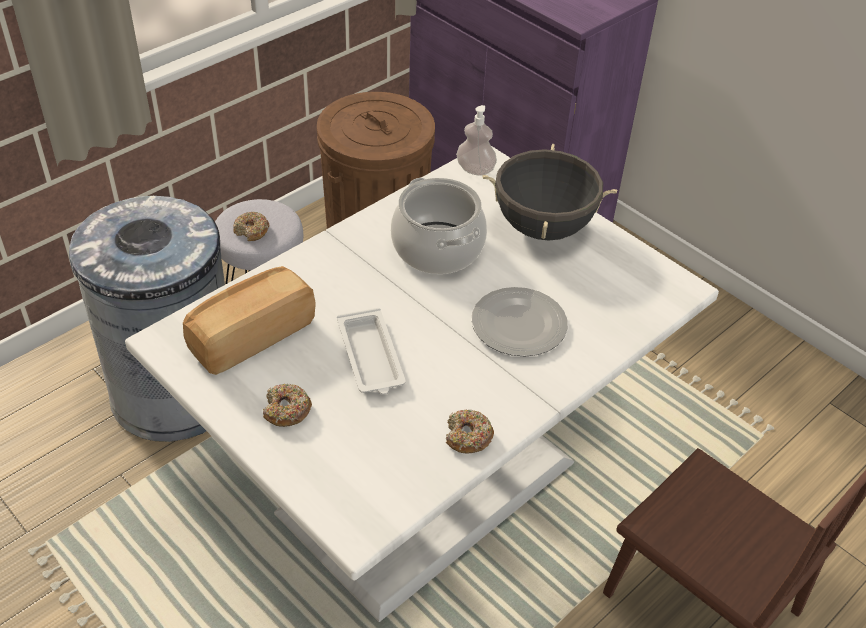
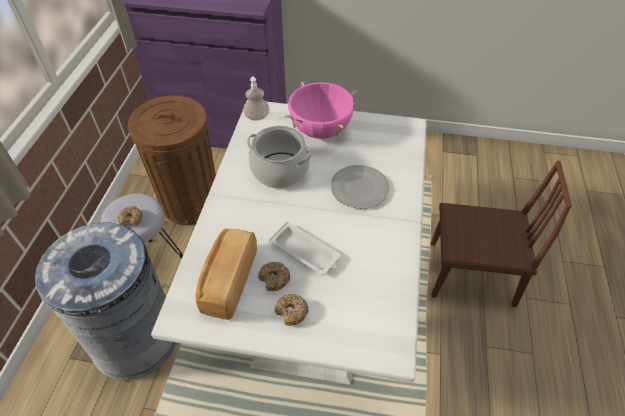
camera: 35 degrees left, 5 degrees up
(467, 437) = (394, 263): donut -> donut (274, 279)
(543, 228) = (321, 130): black cooking pot -> pink cooking pot

